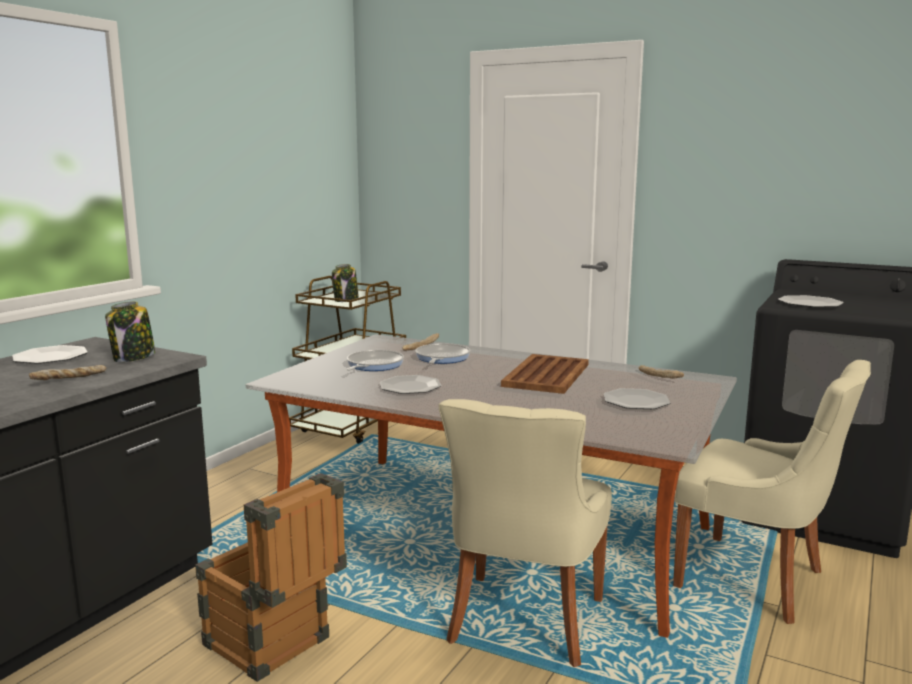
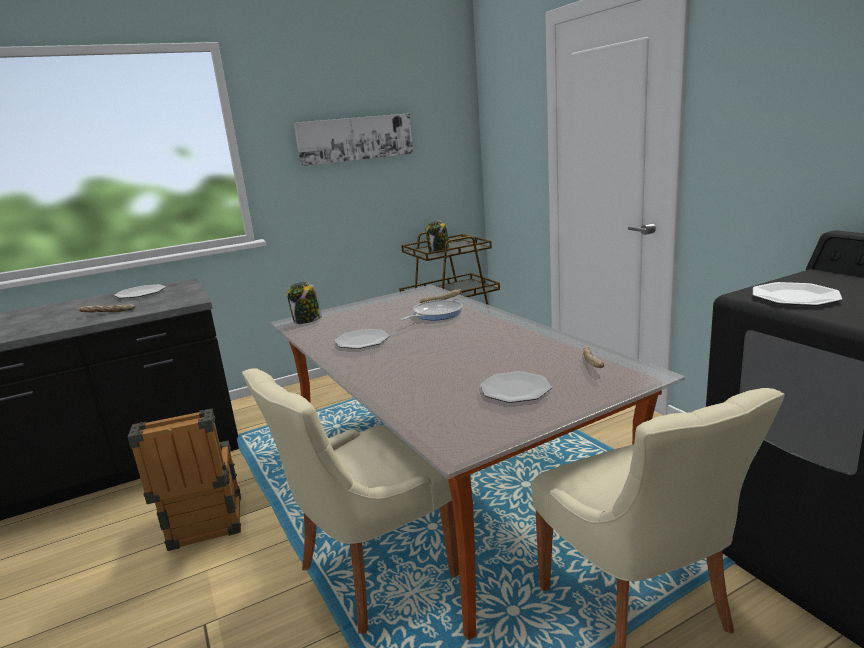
camera: 35 degrees right, 5 degrees up
(133, 358) = (173, 298): jar -> jar (307, 320)
(250, 162) = (355, 139): none -> picture
(373, 365) = (374, 315): frying pan -> none
(547, 375) = (489, 344): brown tray -> none

